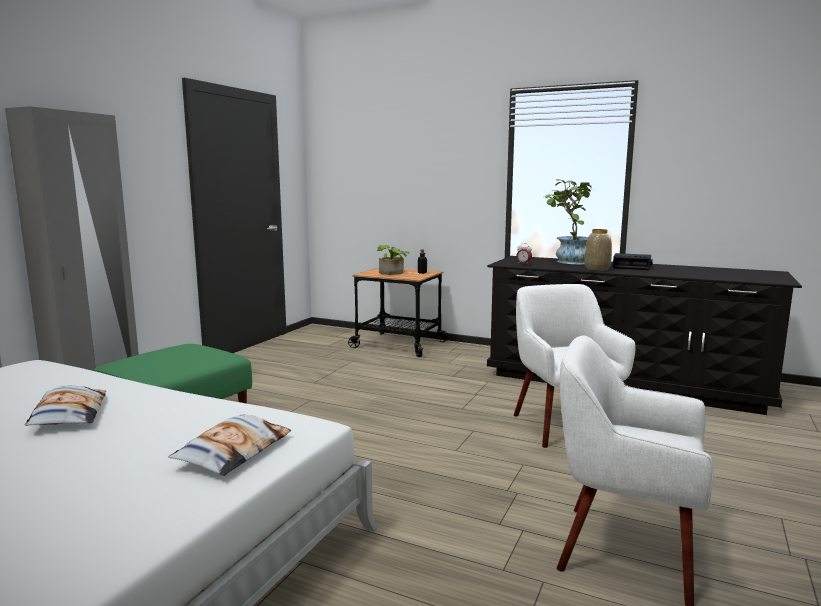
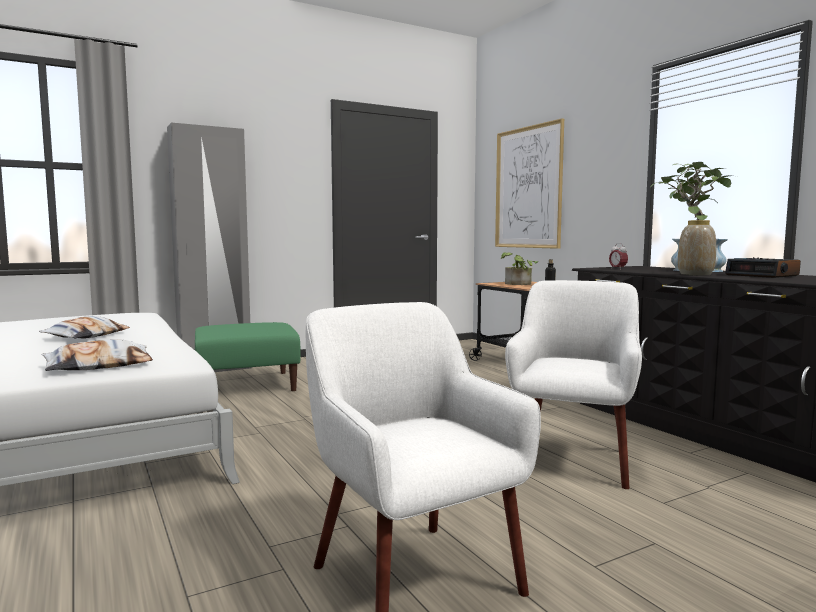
camera: 35 degrees right, 5 degrees down
(378, 179) = (528, 187): none -> picture

